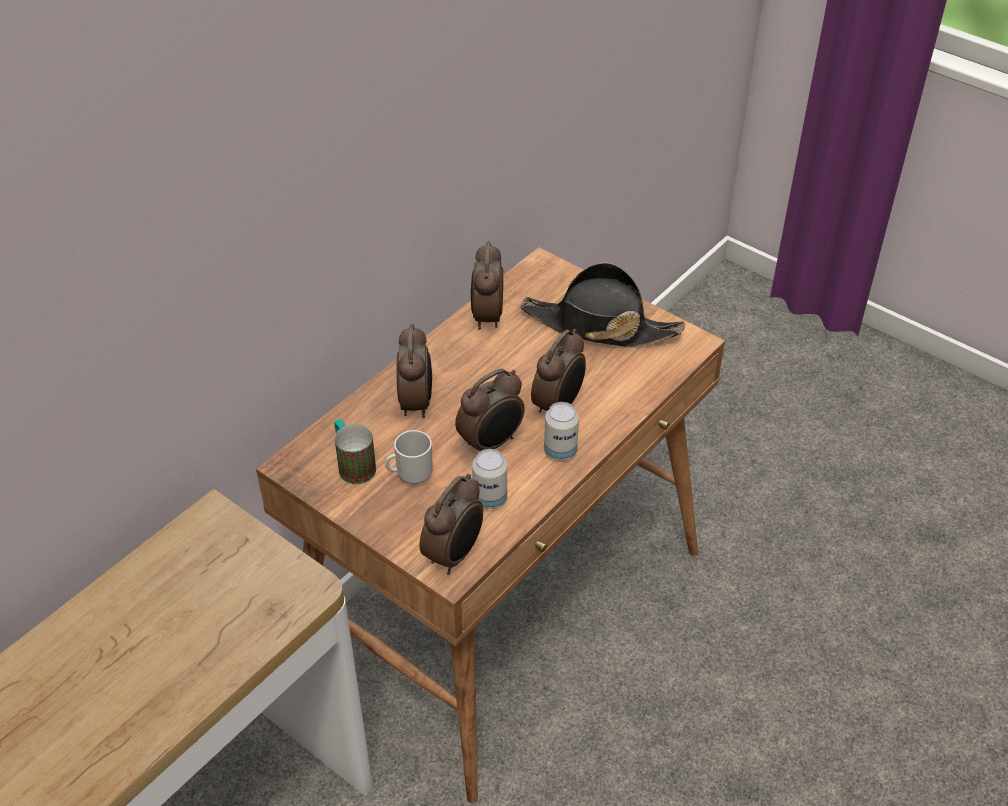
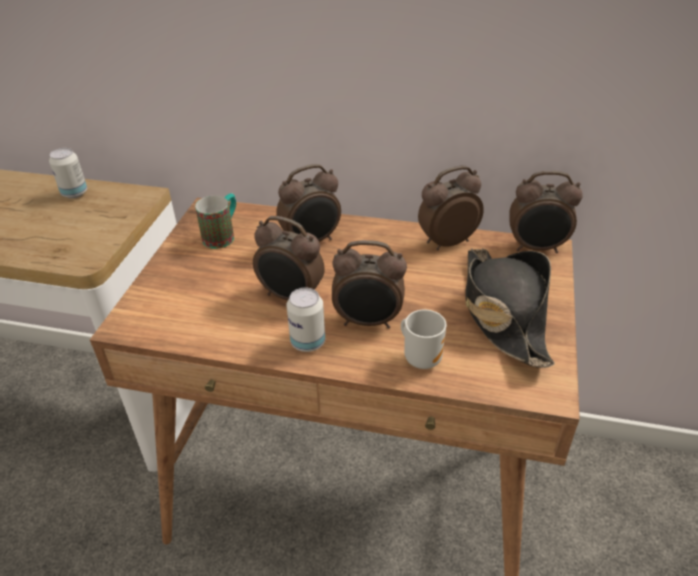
camera: 65 degrees right, 5 degrees down
(412, 476) = (227, 267): mug -> mug (421, 358)
(455, 555) = (146, 320): alarm clock -> alarm clock (537, 248)
(490, 499) = (222, 318): can -> can (74, 193)

